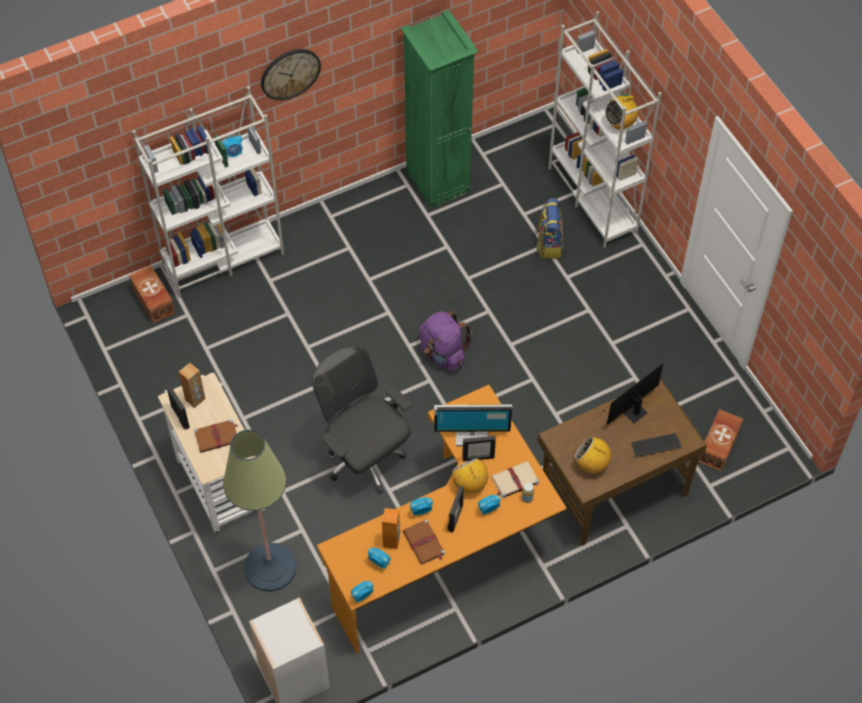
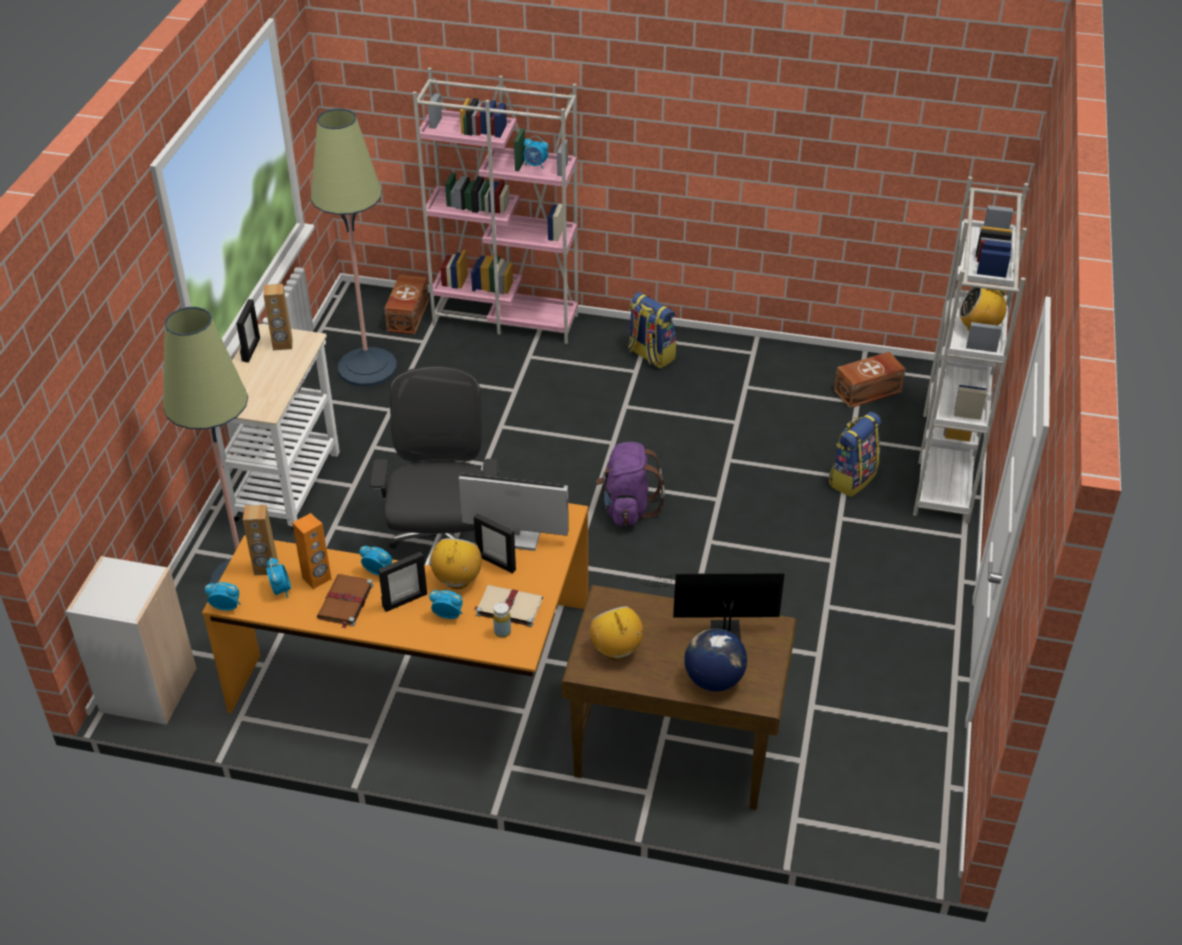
camera: 40 degrees right, 15 degrees down
(172, 361) = (367, 368): none -> floor lamp
(217, 437) = (262, 383): brown book -> none
(224, 261) = (506, 320): white bookcase -> pink bookcase
(290, 73) = (632, 97): wall clock -> none
(346, 228) = (650, 355): none -> backpack
(355, 556) = (266, 568): none -> brown speaker
(438, 181) = (789, 366): green cabinet -> none
(472, 434) = (515, 538): monitor -> monitor turned 150 degrees clockwise
(655, 445) = (713, 679): keyboard -> globe
(719, 446) = (851, 786): brown storage box -> brown storage box (869, 391)

